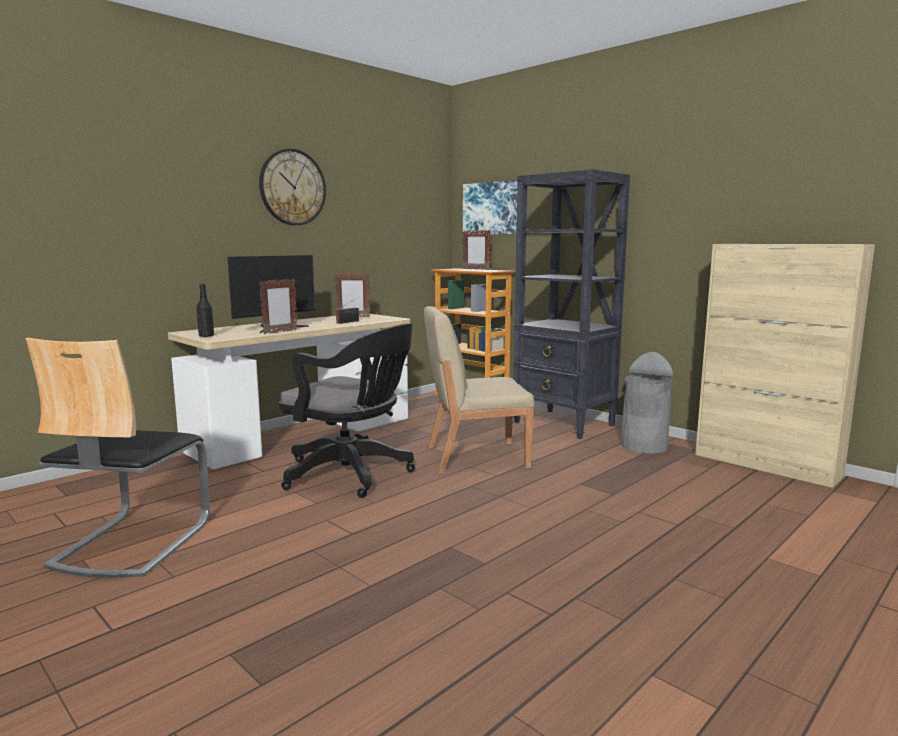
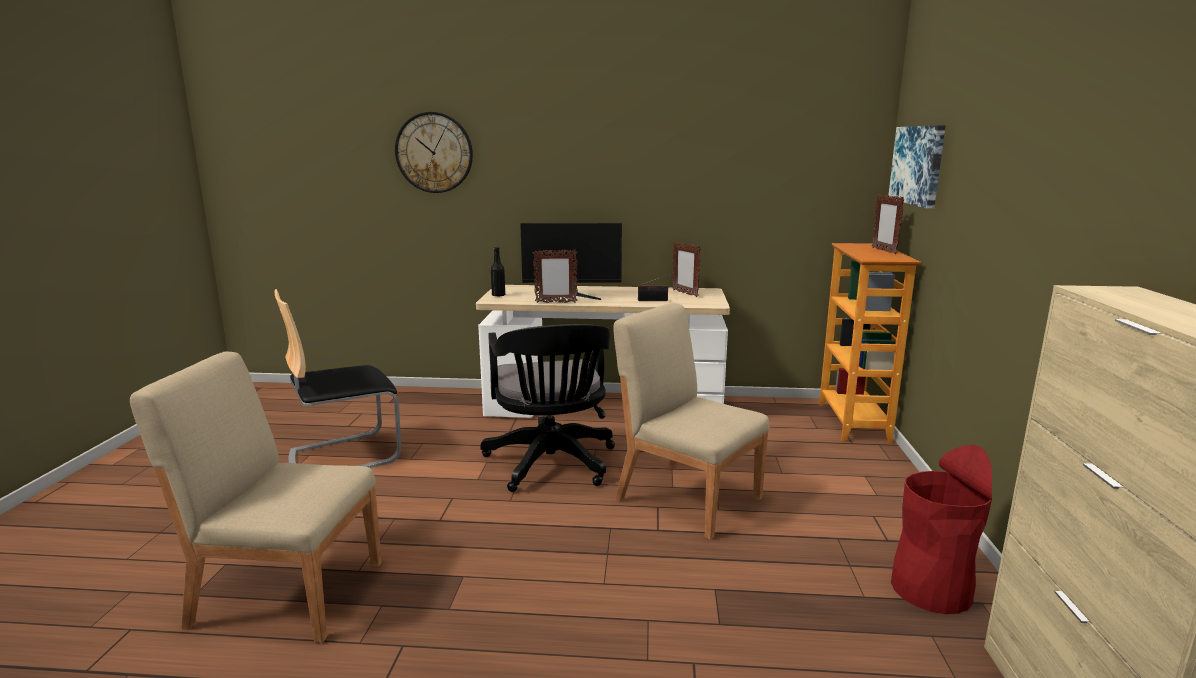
camera: 50 degrees right, 5 degrees up
(292, 187) = (636, 145): wall clock -> wall clock (434, 153)
(348, 627) = (286, 592): none -> beige chair
(564, 424) = (890, 505): black bookcase -> none
(644, 446) = (931, 589): grey trash can -> red trash can

